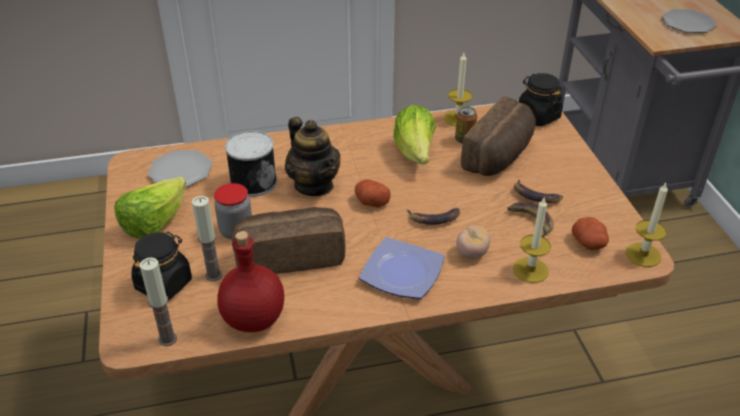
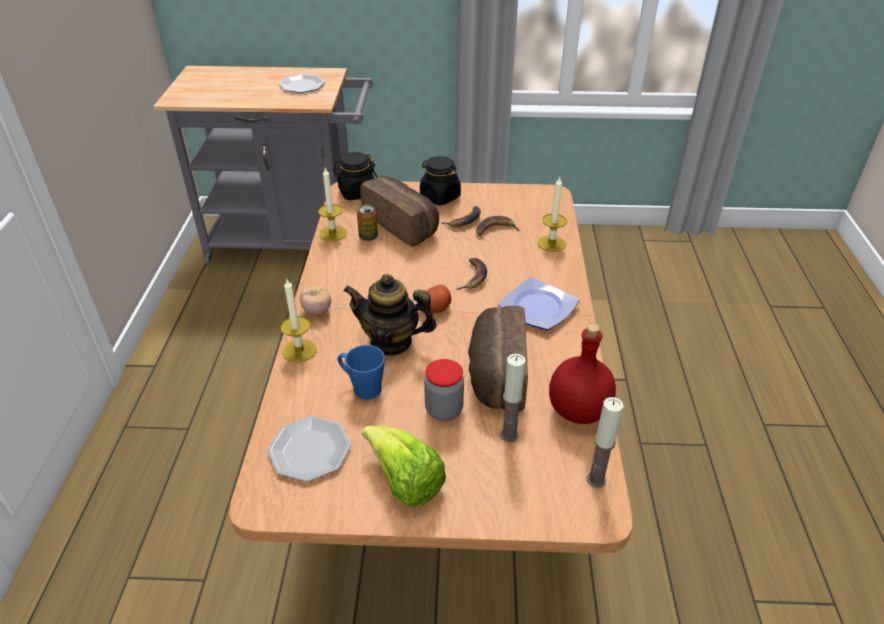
camera: 75 degrees left, 0 degrees up
(164, 284) = (512, 478): black jar -> black jar (440, 197)
(253, 181) = (362, 387): can -> blue mug
(314, 185) = (391, 342): teapot -> teapot turned 150 degrees counterclockwise
(415, 153) = (373, 268): lettuce -> none
(471, 253) = (524, 267): tomato -> tomato (317, 310)
(589, 243) = (529, 211): potato -> none
(643, 255) = (548, 193): candle -> candle (299, 350)

